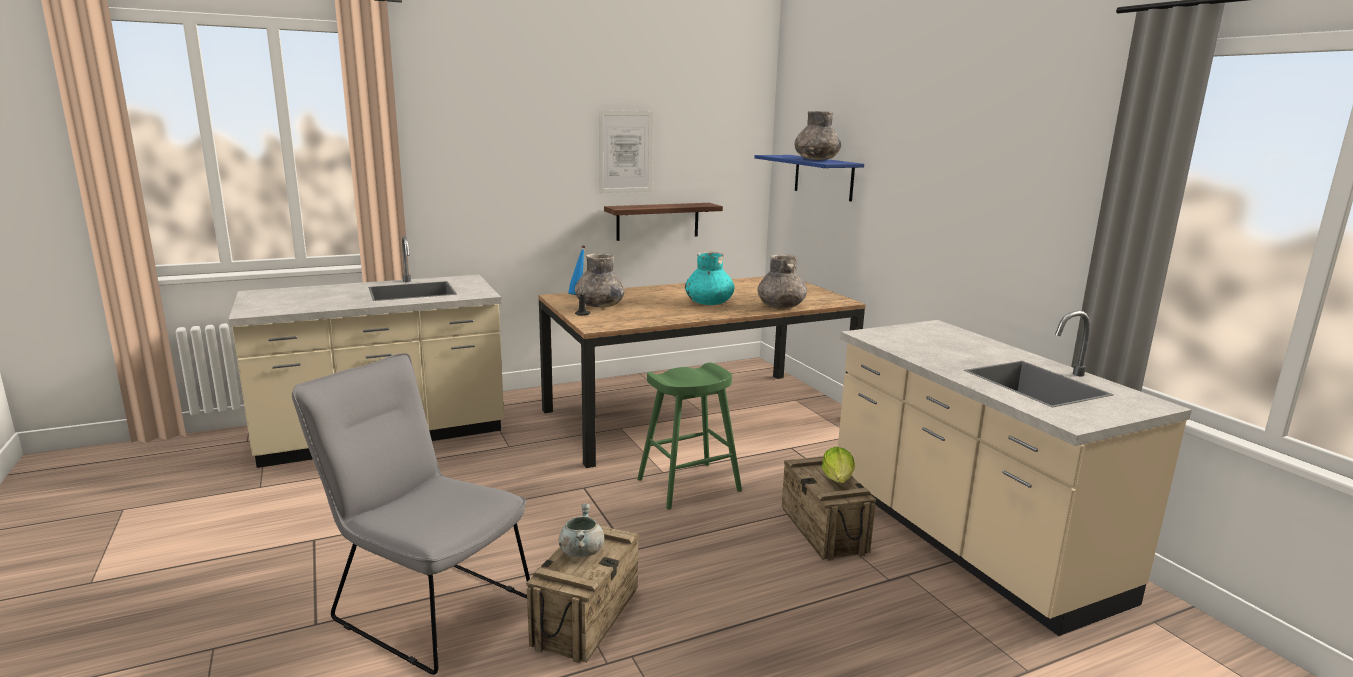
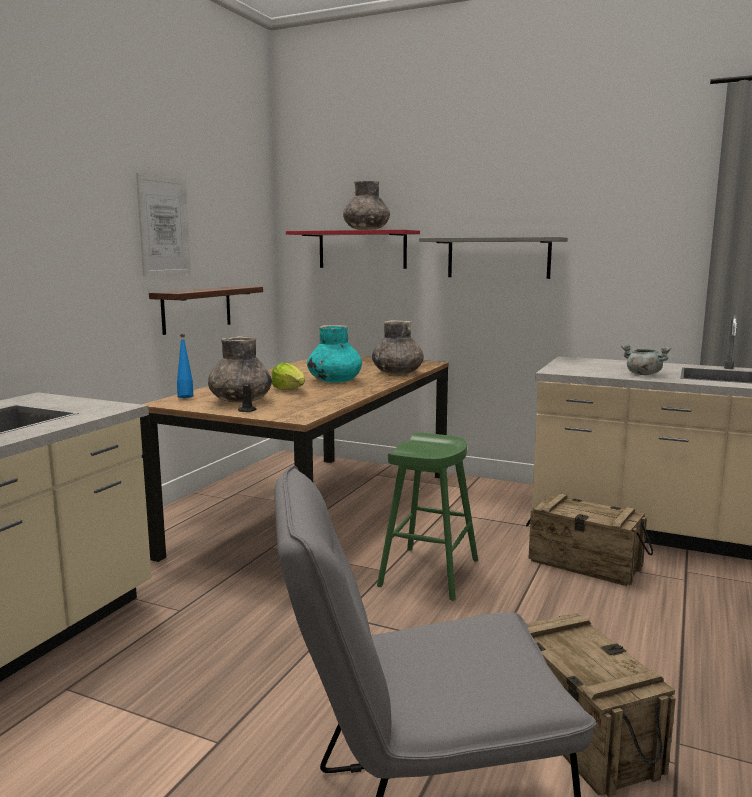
camera: 40 degrees left, 5 degrees down
(581, 551) = (575, 652): grey cooking pot -> grey cooking pot (642, 374)
(823, 177) = (362, 249): blue shelf -> red shelf
(838, 479) = (596, 508): lettuce -> lettuce (290, 390)
(920, 201) = (498, 258): none -> grey shelf

